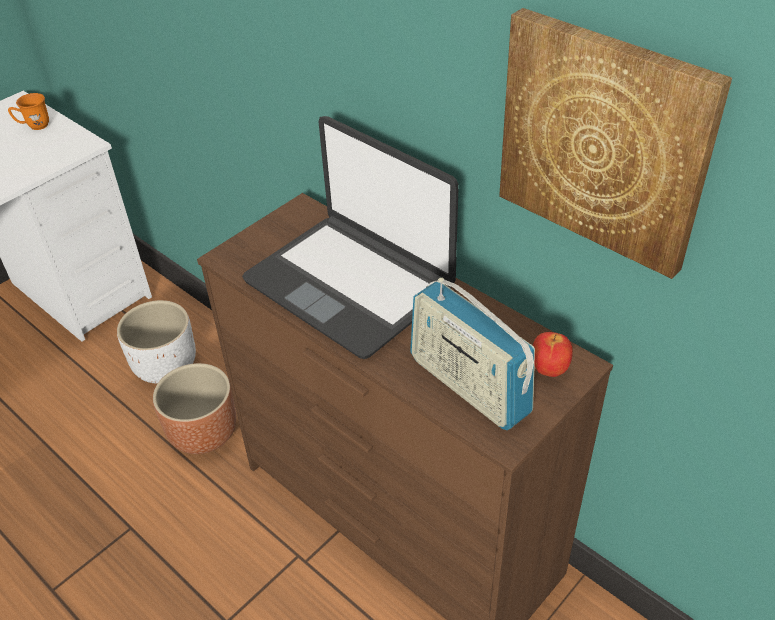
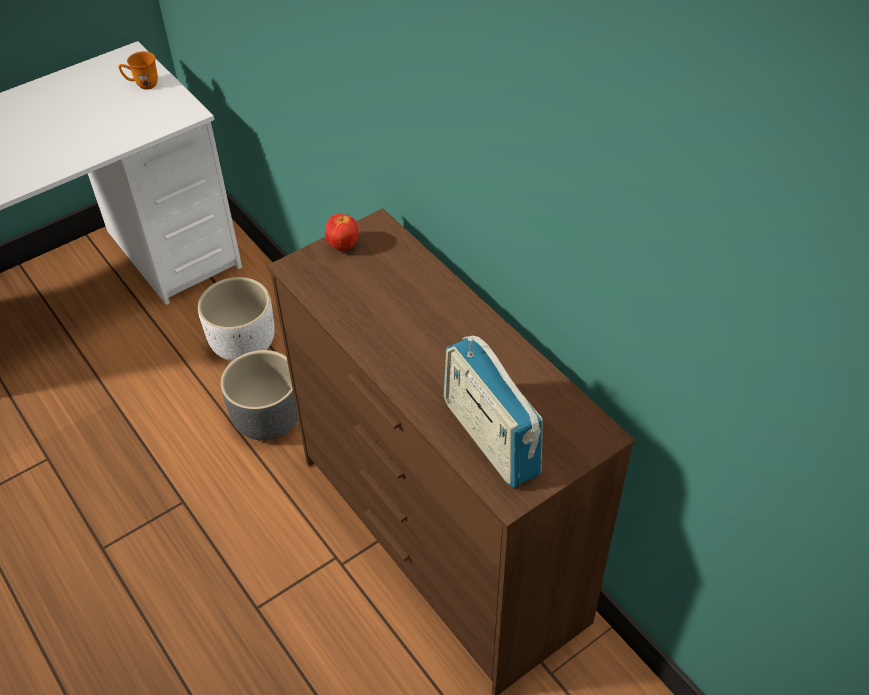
camera: 10 degrees right, 5 degrees up
(204, 433) = (269, 419): brown planter -> grey planter
(350, 284) = (405, 315): laptop -> none
(548, 369) = (570, 434): apple -> apple (342, 246)
(604, 141) = (635, 237): picture -> none

